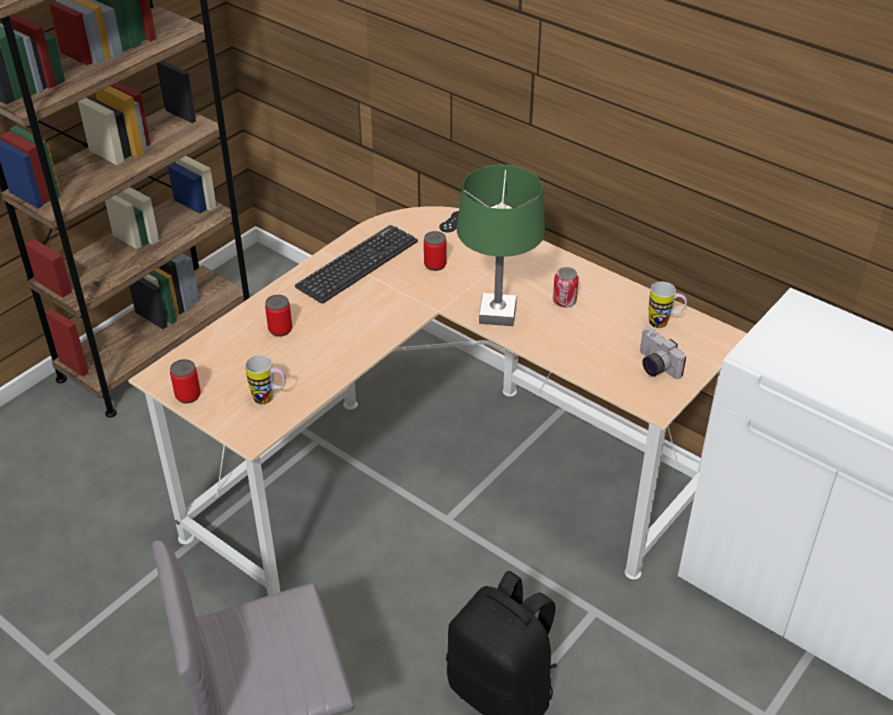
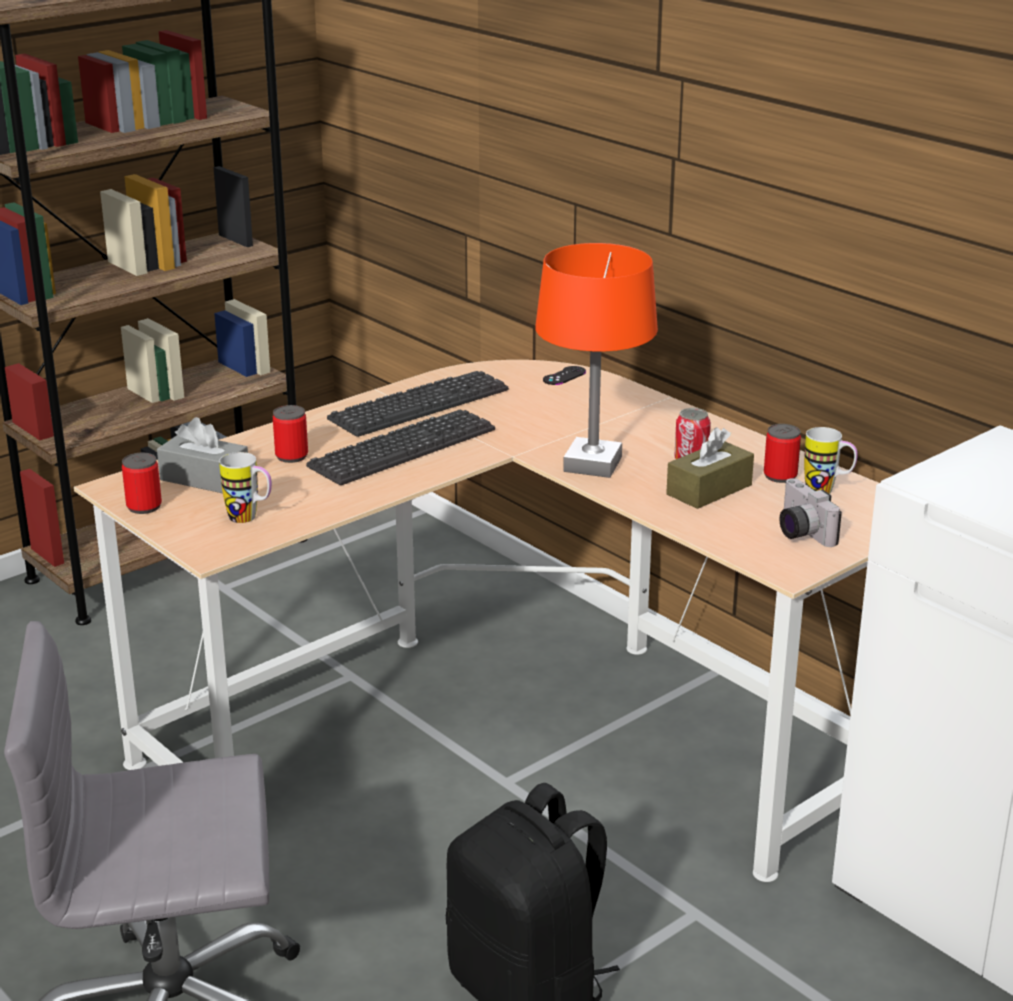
camera: 10 degrees right, 15 degrees down
(223, 360) = (204, 479): none -> grey tissue box
(358, 312) = (402, 448): none -> keyboard
(435, 264) = (524, 413): can -> can (780, 476)
(497, 314) = (592, 464): green table lamp -> orange table lamp
(584, 331) = (709, 490): none -> brown tissue box

